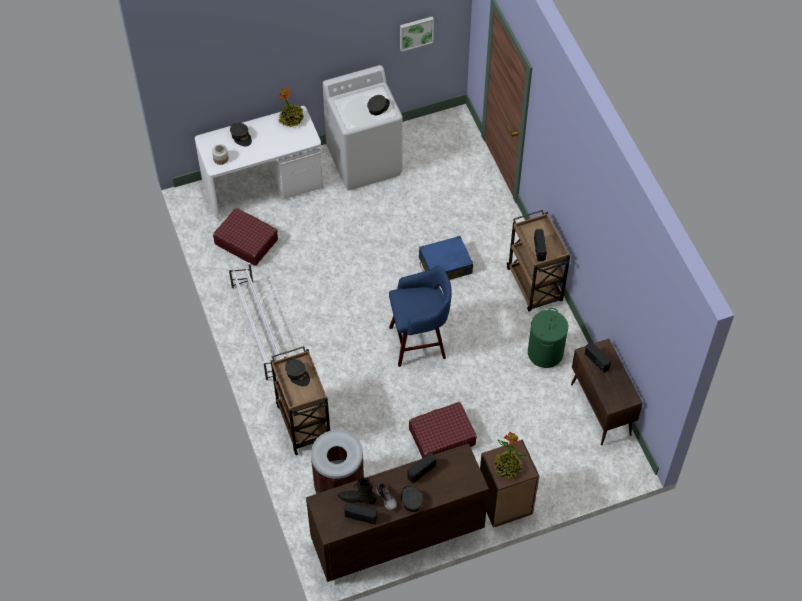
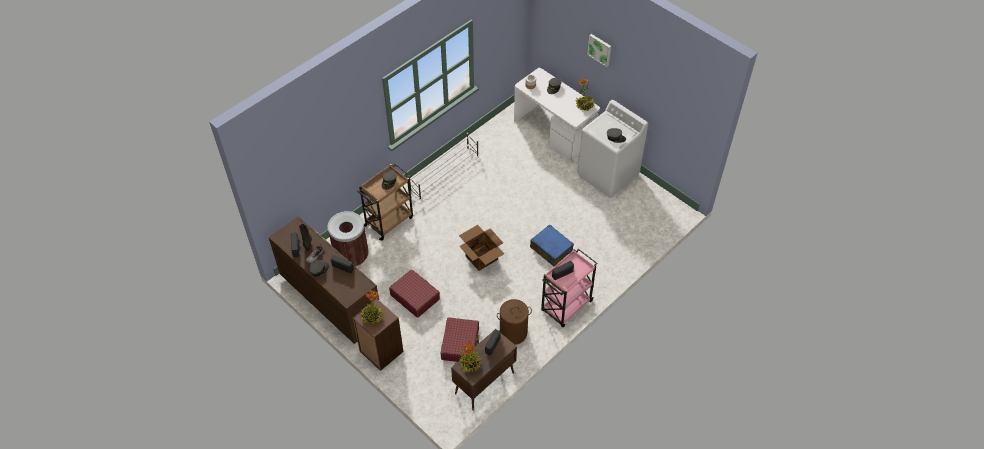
camera: 65 degrees right, 5 degrees down
(246, 242) = (506, 141): red suitcase -> red suitcase (460, 344)
(416, 32) = (677, 121): picture -> picture (600, 49)
(419, 342) = (481, 258): blue stool -> cardboard box
(535, 286) = (566, 307): brown cart -> pink cart
(545, 353) = (513, 333): green laundry basket -> brown laundry basket
(612, 393) = (470, 364): none -> potted plant

